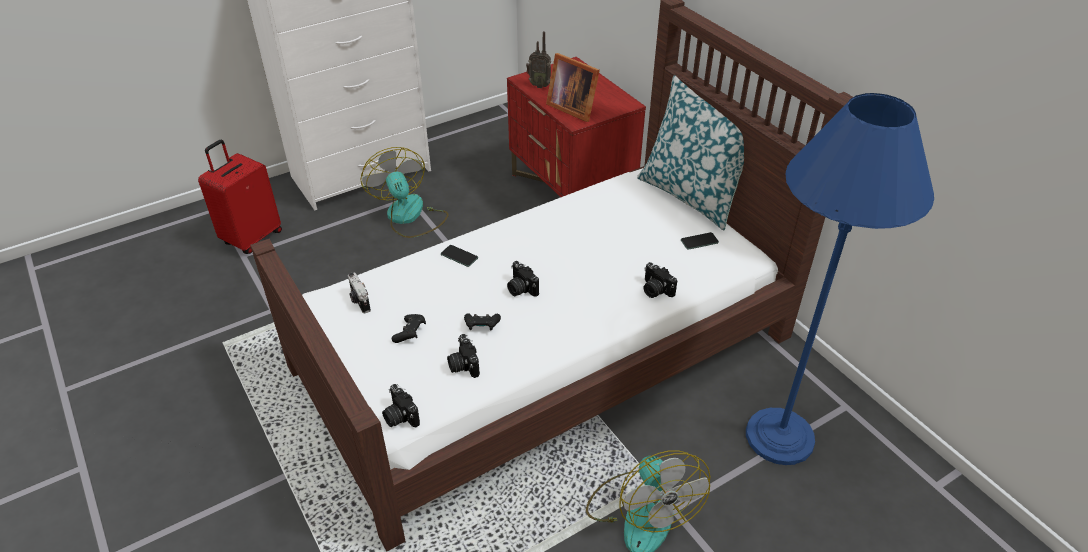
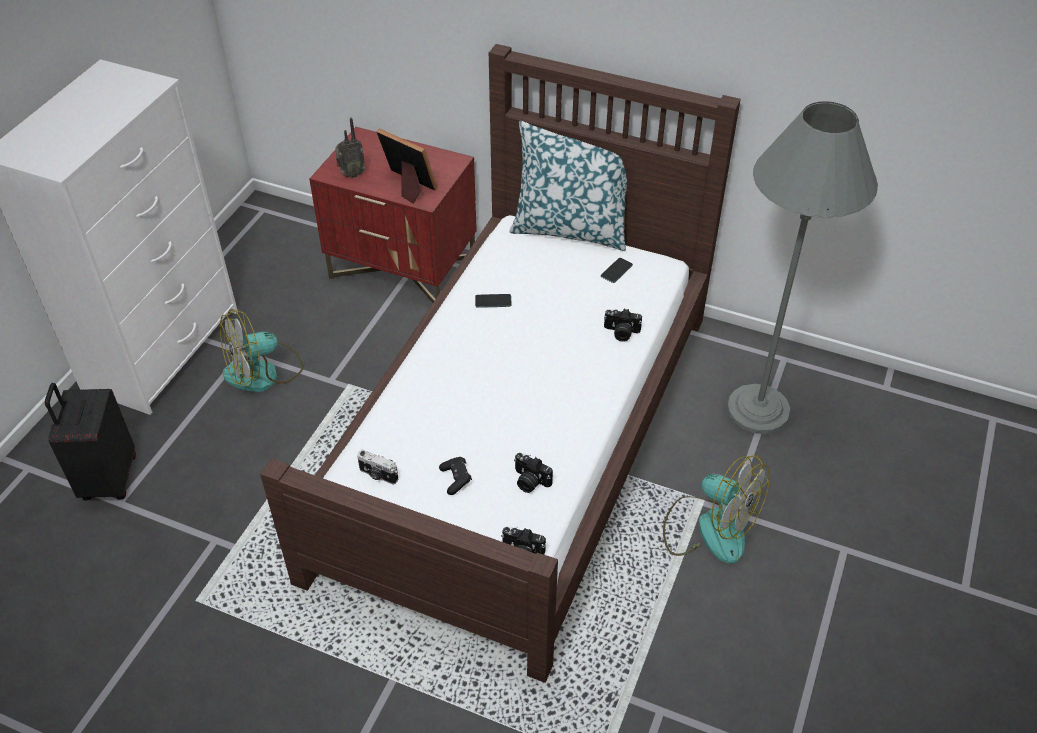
camera: 35 degrees left, 5 degrees up
(251, 238) = (108, 479): red suitcase -> black suitcase
(409, 217) = (264, 372): fan -> fan turned 60 degrees counterclockwise
(459, 256) = (426, 385): phone -> phone (493, 301)
(482, 326) = (511, 439): black game controller -> none
(520, 289) = (511, 388): camera -> none
(572, 107) = (408, 186): picture frame -> picture frame turned 150 degrees counterclockwise
(780, 437) = (758, 409): blue floor lamp -> grey floor lamp

